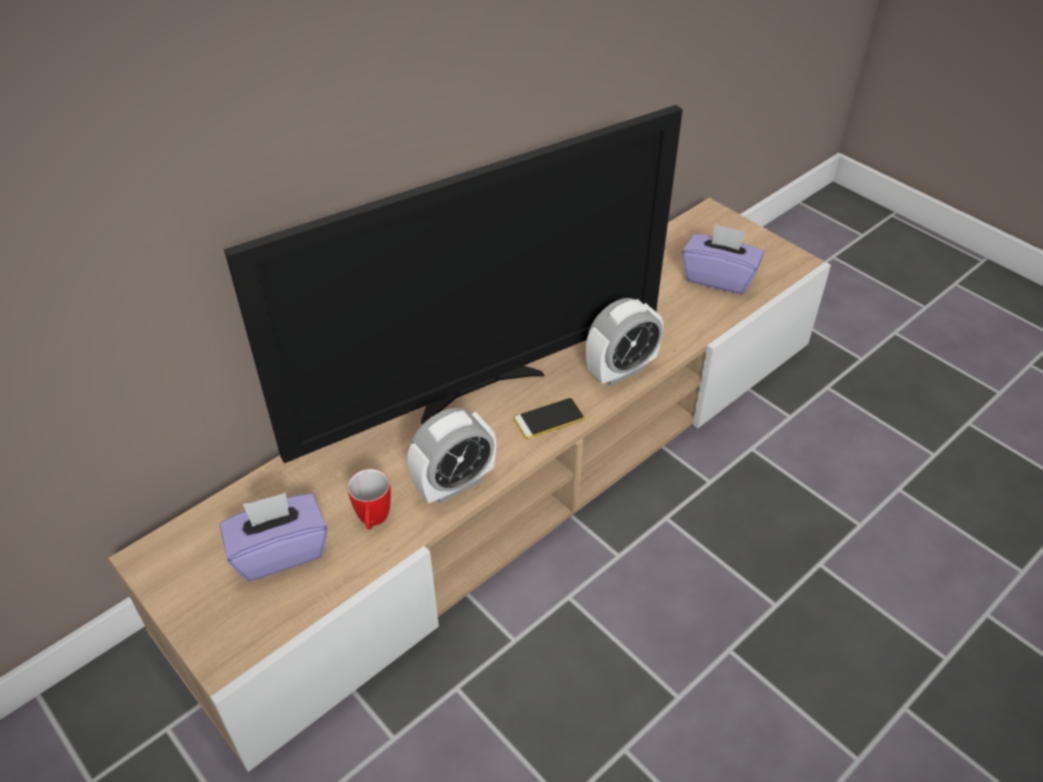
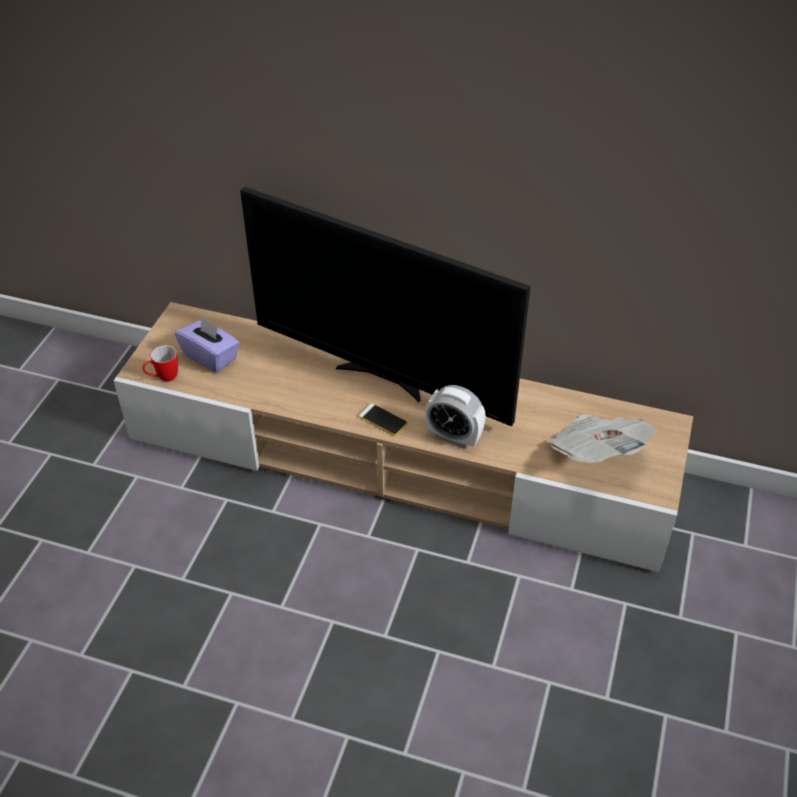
camera: 60 degrees right, 0 degrees up
(373, 522) = (252, 381): mug -> mug (163, 377)
(454, 484) = (301, 401): alarm clock -> none
(719, 278) = (596, 454): purple tissue box -> newspaper

